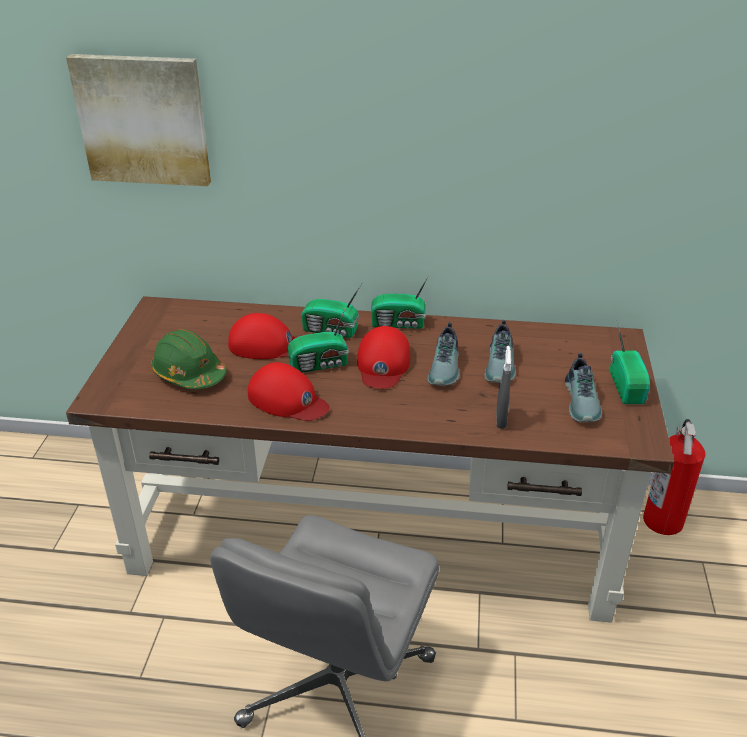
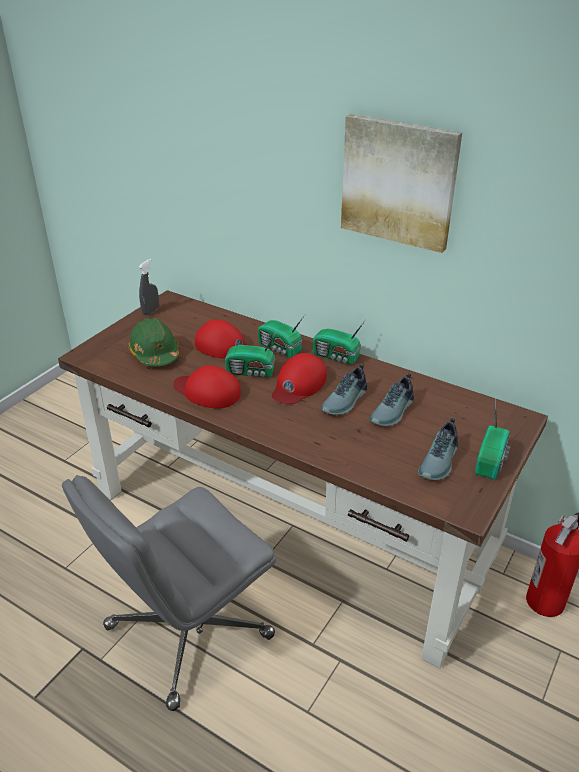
camera: 25 degrees right, 0 degrees up
(143, 120) = (174, 153): picture -> picture (399, 182)
(288, 400) = (207, 391): red cap -> red cap turned 150 degrees clockwise
(501, 420) = (357, 455): grey spray bottle -> grey spray bottle (150, 311)

